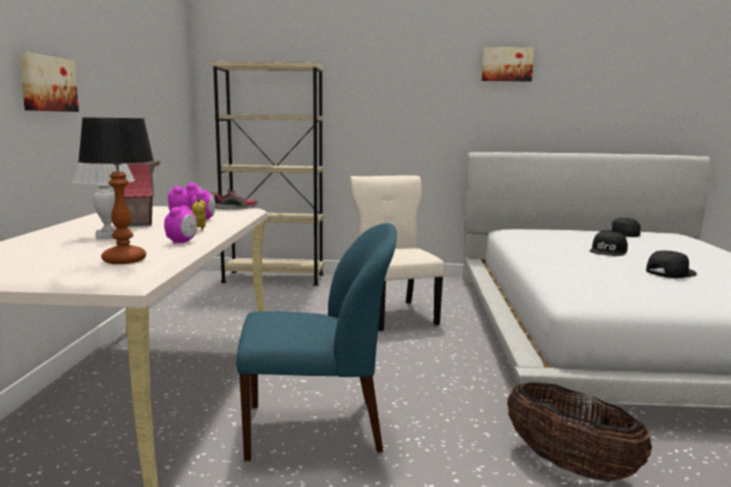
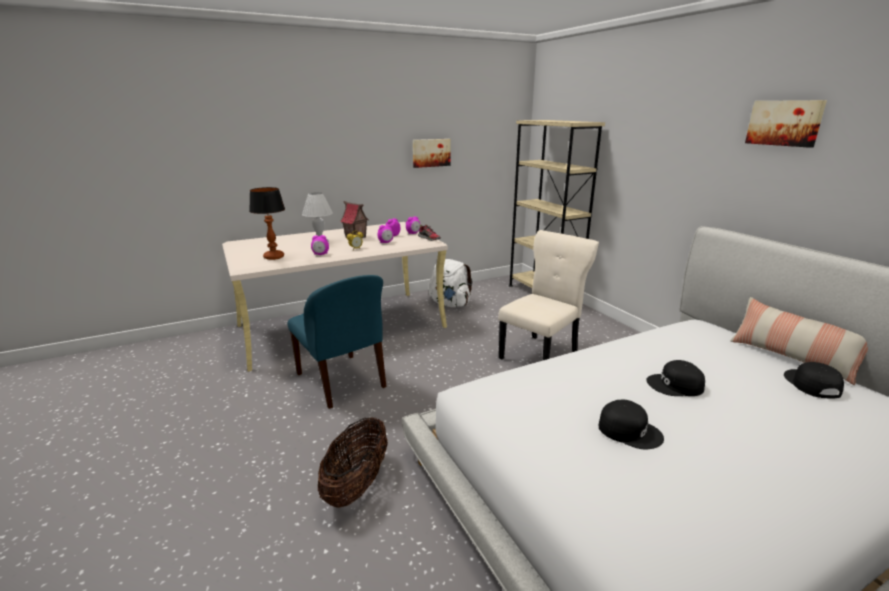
camera: 60 degrees right, 10 degrees up
(47, 84) = (345, 153): picture -> picture (431, 152)
(209, 317) = (450, 304): none -> white backpack
(580, 229) = (791, 358): none -> pillow

